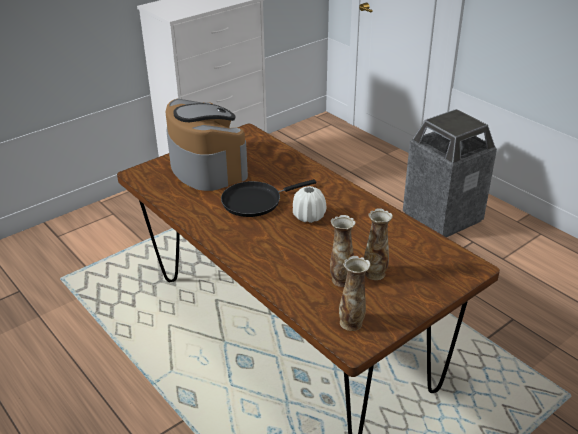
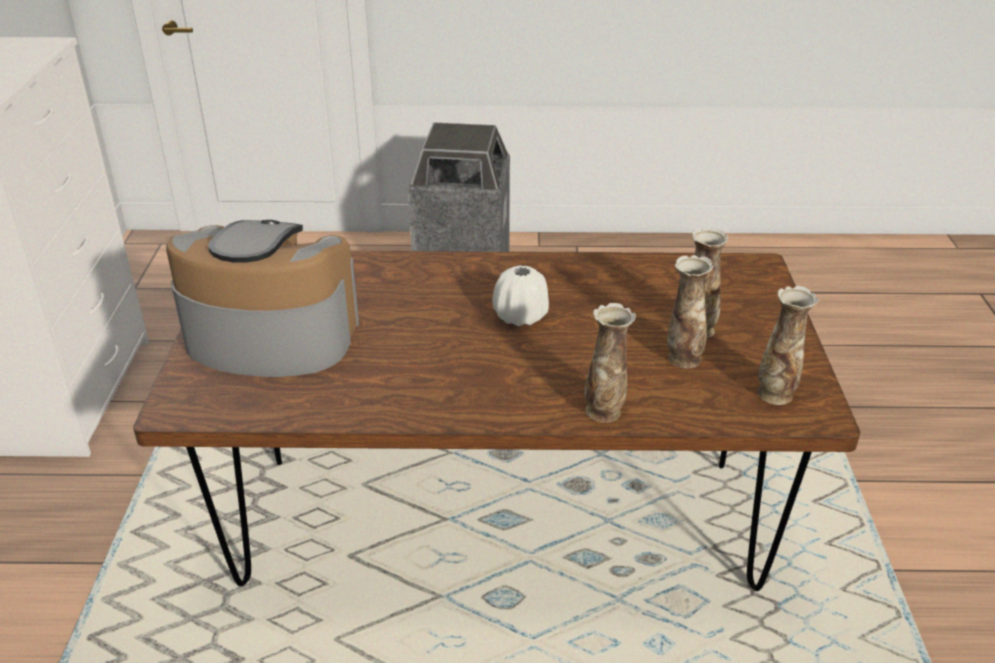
camera: 50 degrees left, 0 degrees up
(255, 201) = (424, 338): black frying pan -> none
(265, 275) = (604, 412): none -> vase

